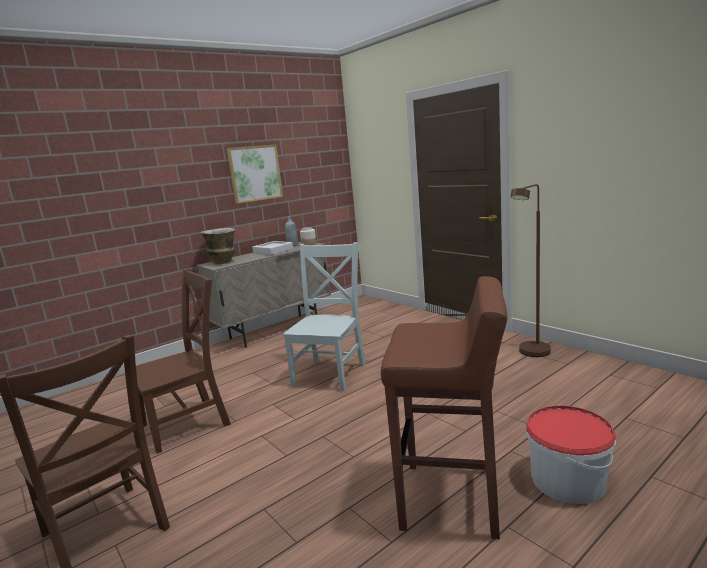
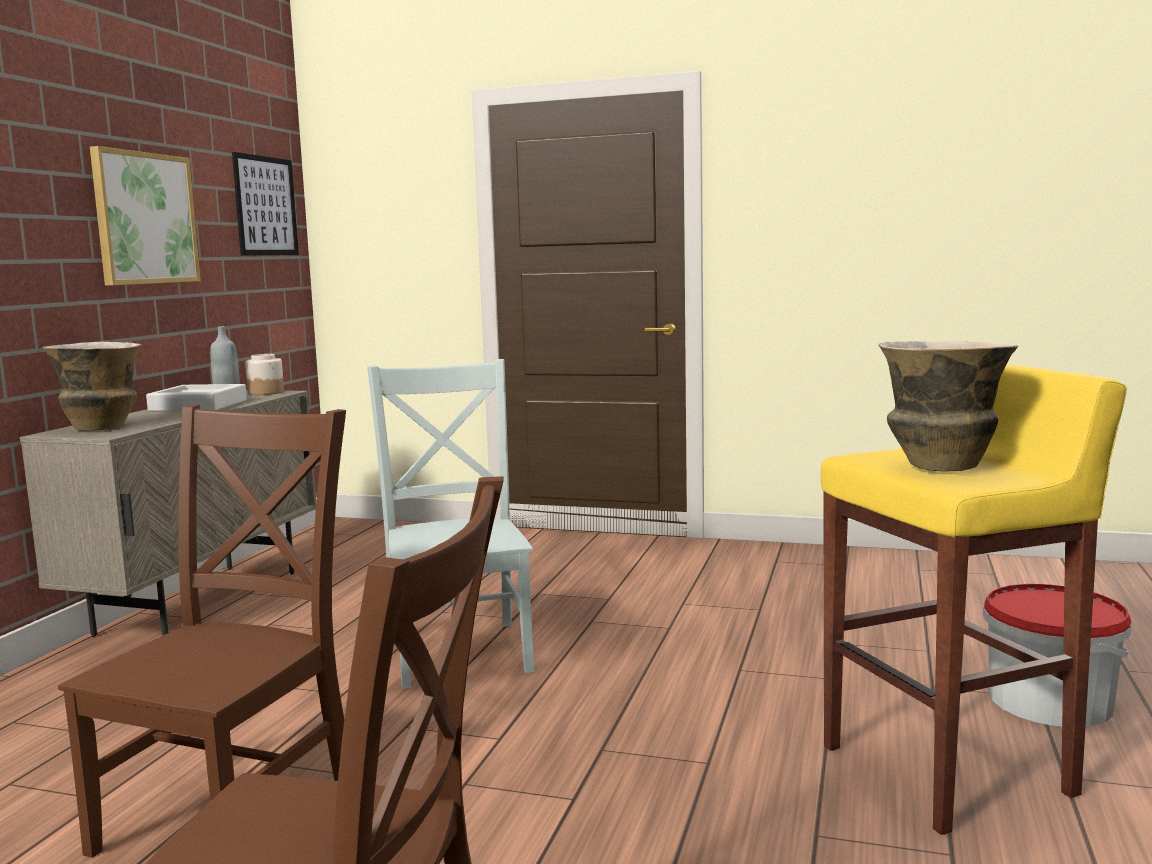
camera: 35 degrees left, 5 degrees down
(323, 157) = (265, 206): none -> picture
(425, 341) = (940, 466): none -> vase
(452, 499) = (949, 770): brown stool -> yellow stool
(531, 354) = (777, 562): brown floor lamp -> none

